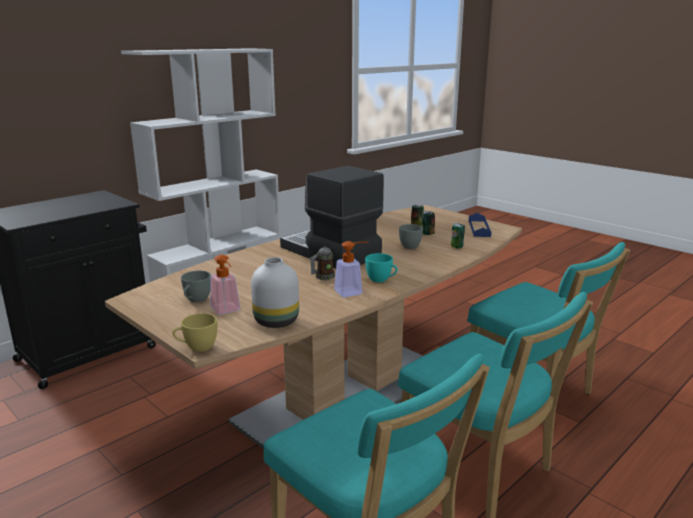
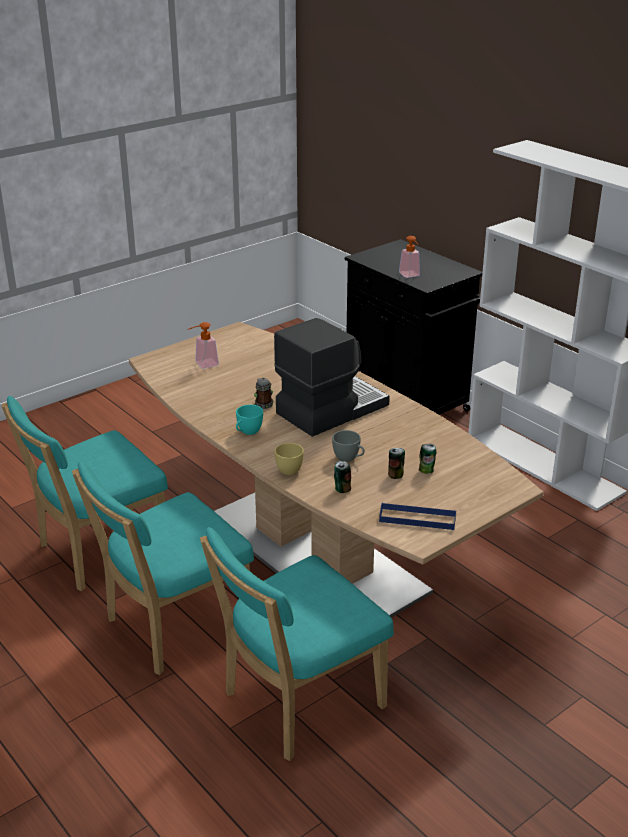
camera: 95 degrees right, 10 degrees up
(196, 300) = (227, 352): grey cup -> none
(197, 347) = (147, 358): yellow cup -> yellow cup (288, 469)
(277, 321) = (176, 384): white vase -> none
(352, 291) = (224, 416): soap dispenser -> soap dispenser (410, 275)

